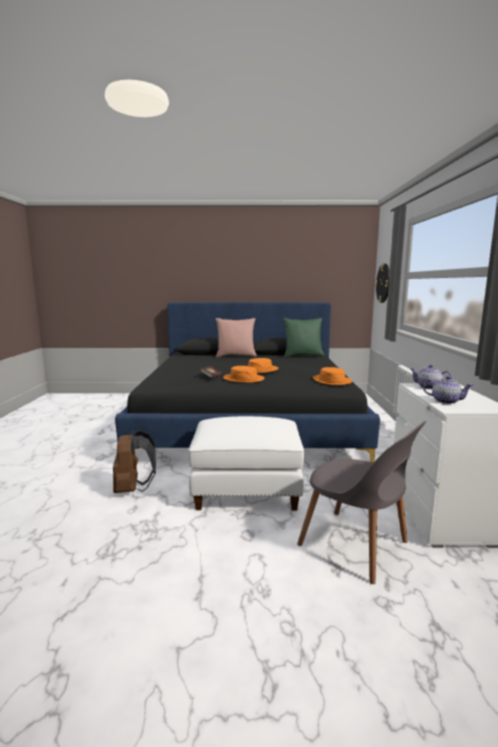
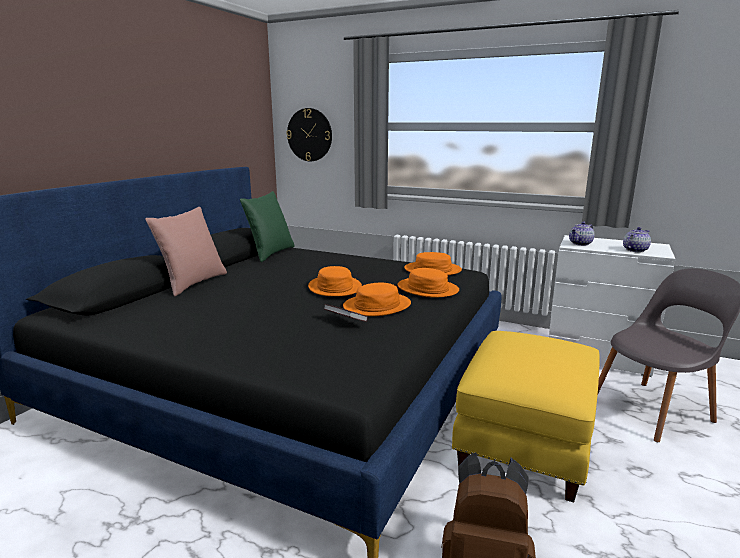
camera: 65 degrees left, 5 degrees up
(247, 490) = (523, 442): white ottoman -> yellow ottoman
(288, 383) = (427, 289): none -> orange hat

